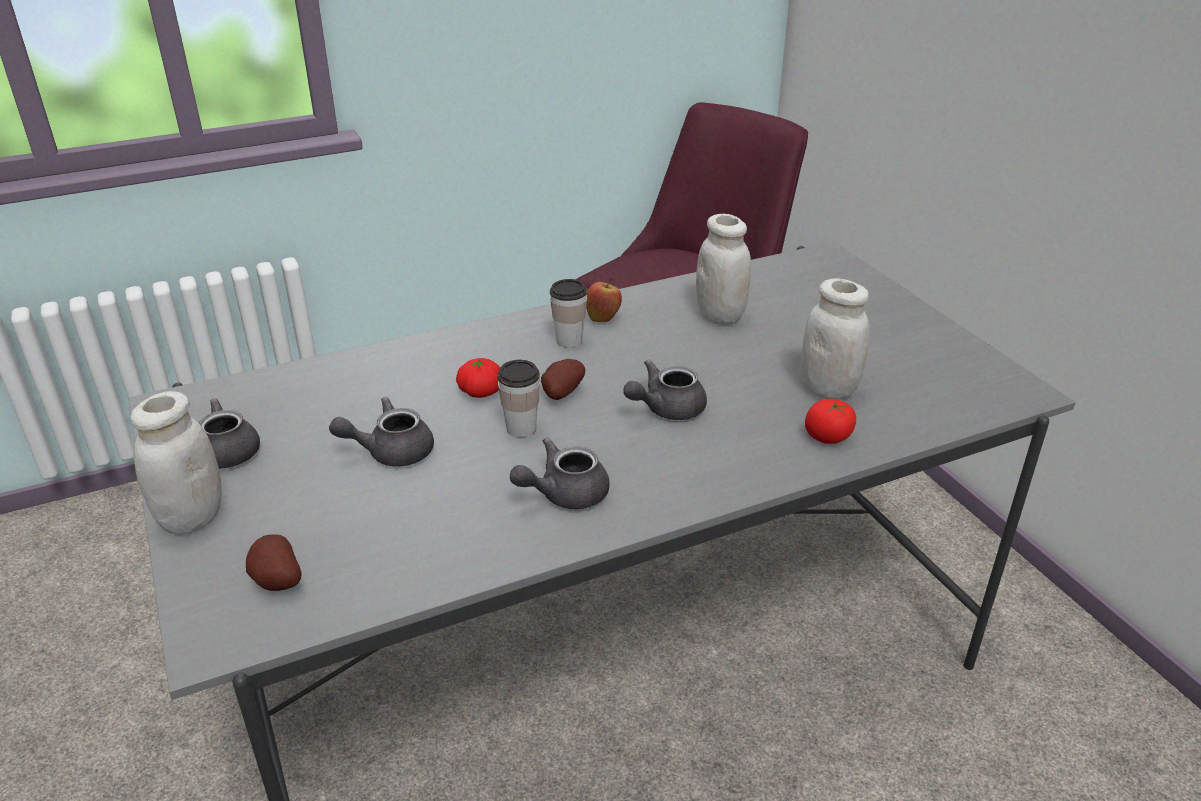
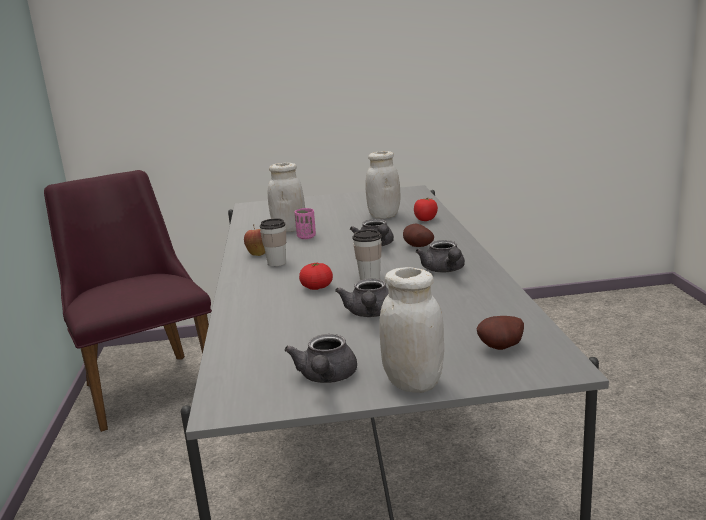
camera: 70 degrees left, 15 degrees down
(560, 394) = (338, 267): potato -> potato (417, 247)
(687, 339) = (306, 237): none -> pink cup

